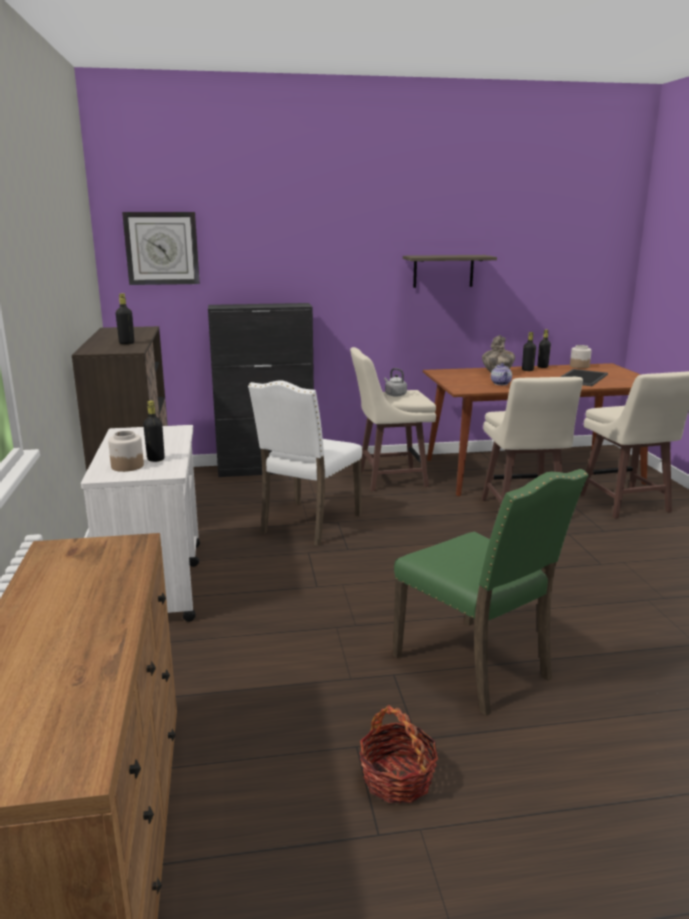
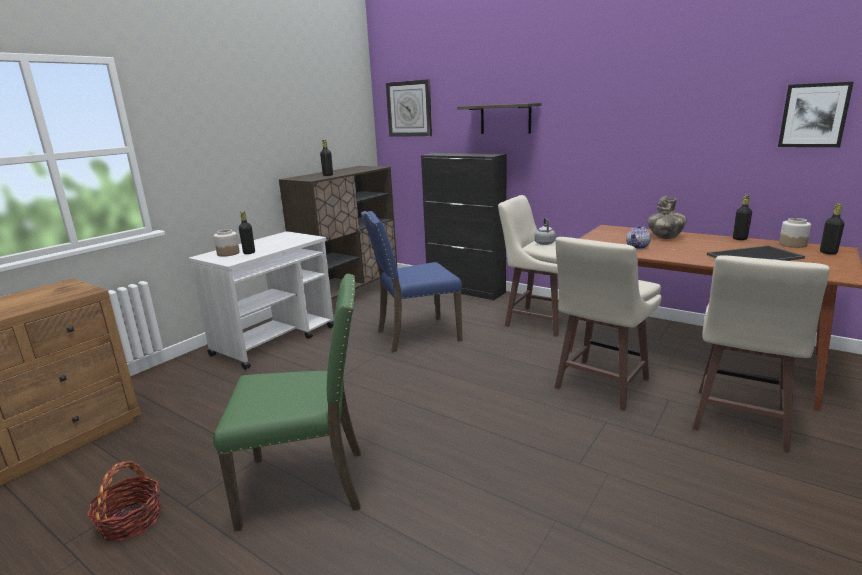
camera: 45 degrees right, 0 degrees up
(308, 524) = (416, 335): white chair -> blue chair
(443, 271) = (635, 125): shelf -> shelf (505, 119)
(476, 667) = (307, 485): green chair -> green chair turned 105 degrees counterclockwise
(527, 370) = (710, 239): black bottle -> black bottle (828, 253)
(575, 263) = (814, 115): none -> picture

